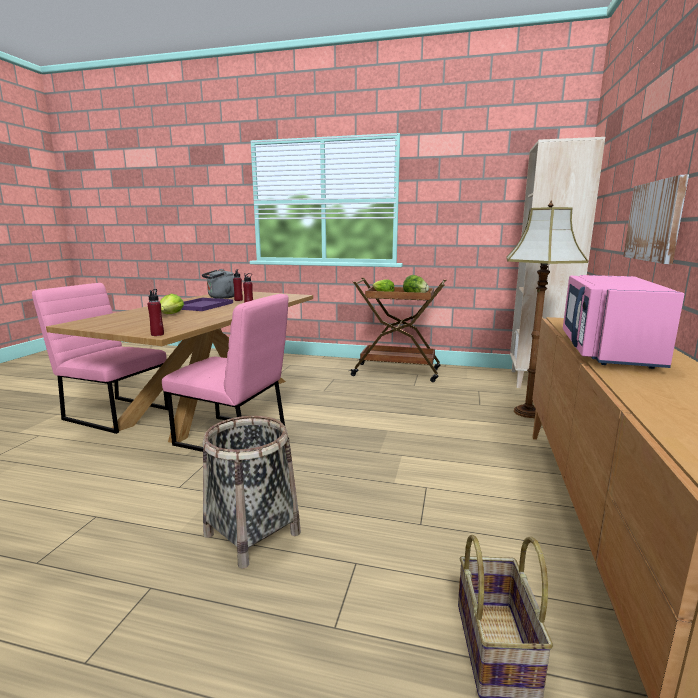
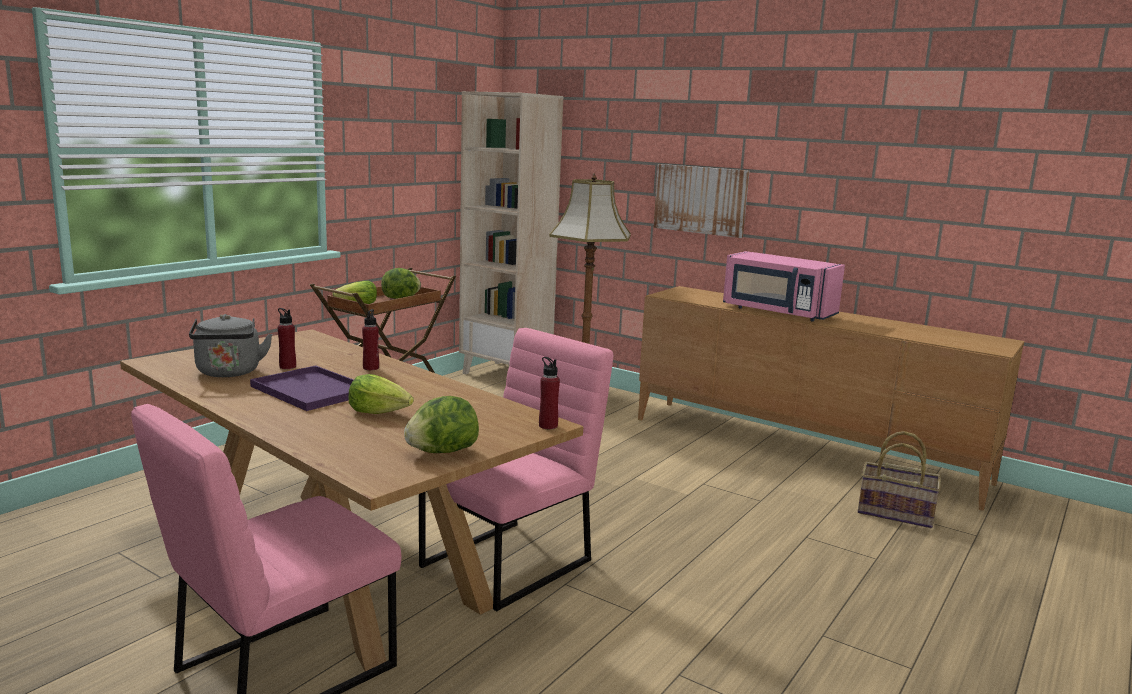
camera: 70 degrees left, 0 degrees up
(109, 326) = (442, 452): none -> lettuce
(252, 534) = (751, 575): basket -> none

